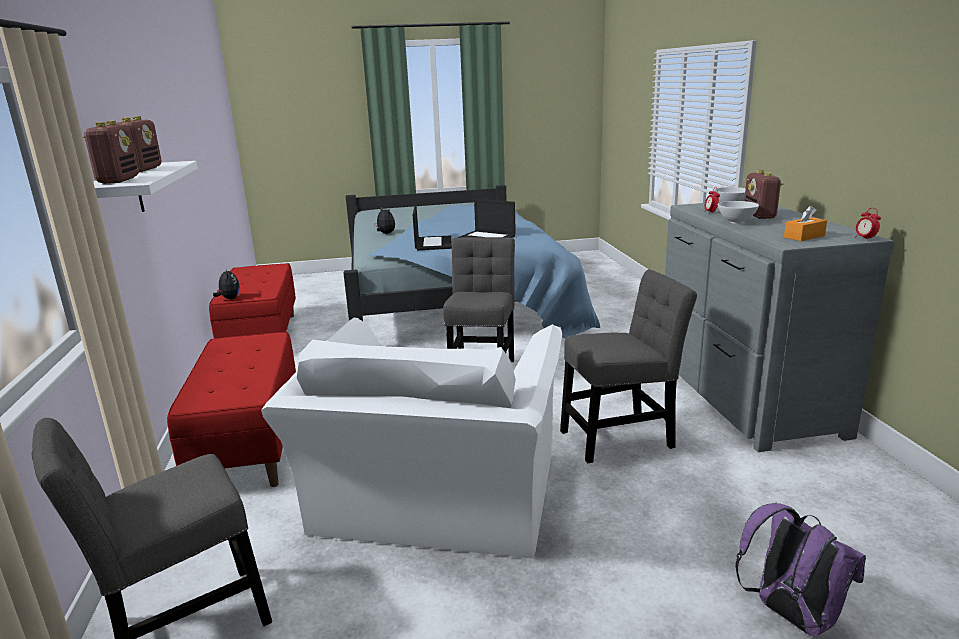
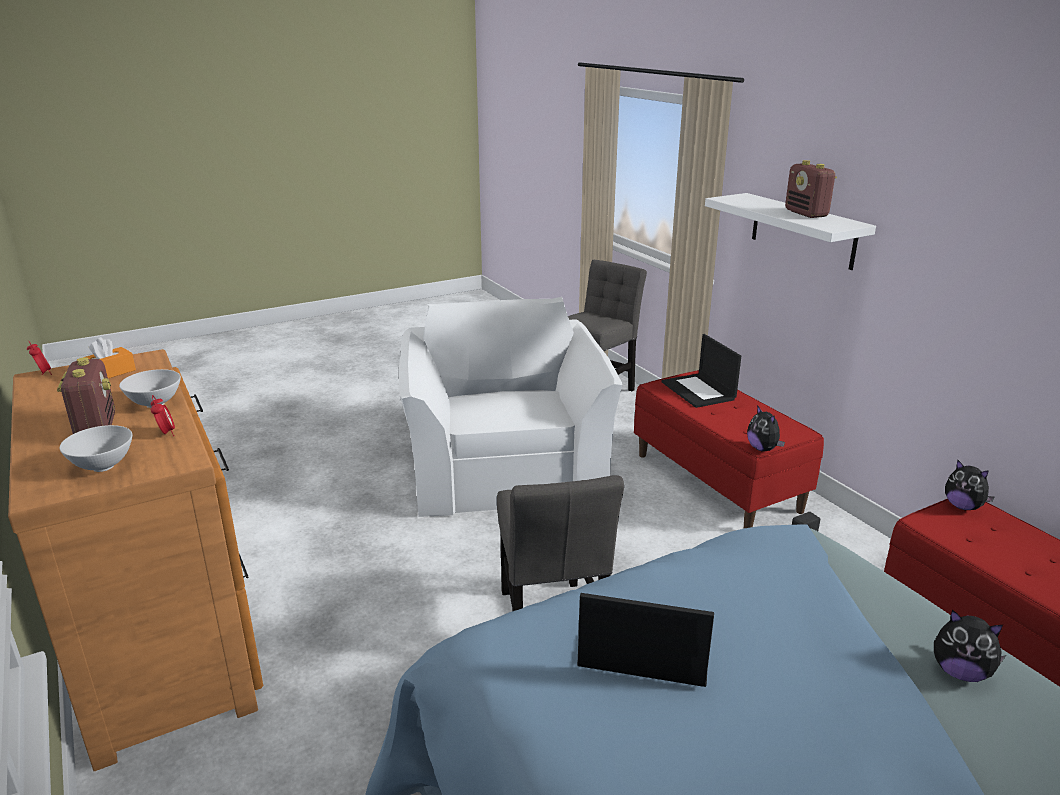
camera: 160 degrees right, 5 degrees up
(118, 180) = (752, 200): radio -> none
(273, 334) = (763, 449): none -> plush toy
(433, 243) = (738, 591): laptop -> laptop (699, 391)
(621, 437) = (346, 546): grey chair -> none
(743, 397) = (165, 640): grey dresser -> brown dresser
(790, 615) = (260, 442): purple backpack -> none

